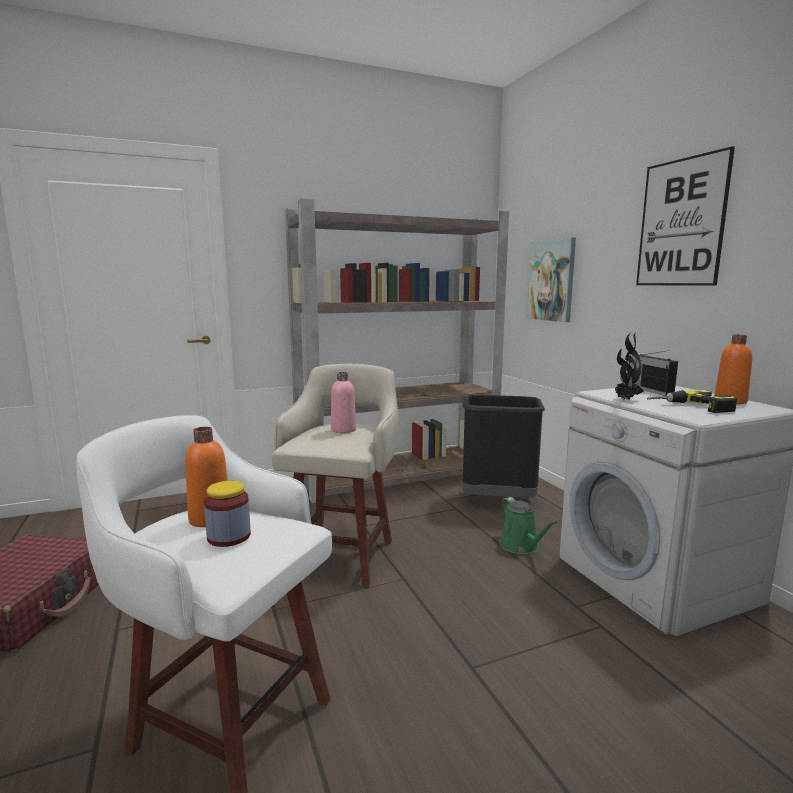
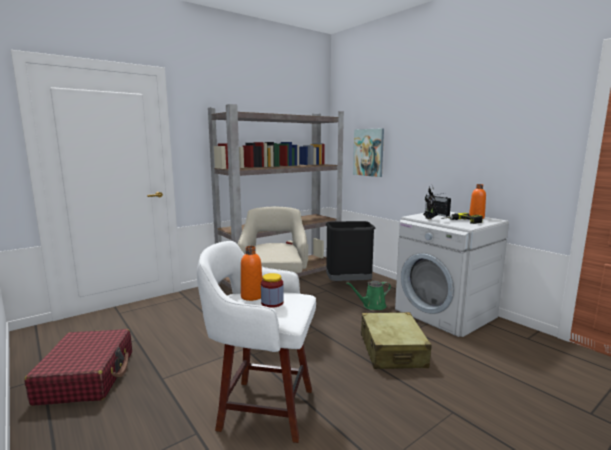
camera: 15 degrees left, 0 degrees up
(343, 430) = (275, 246): pink bottle -> none
(519, 643) = (392, 350): none -> beige suitcase
(521, 546) = (372, 306): green watering can -> green watering can turned 105 degrees clockwise
(681, 223) = (445, 125): picture -> none

